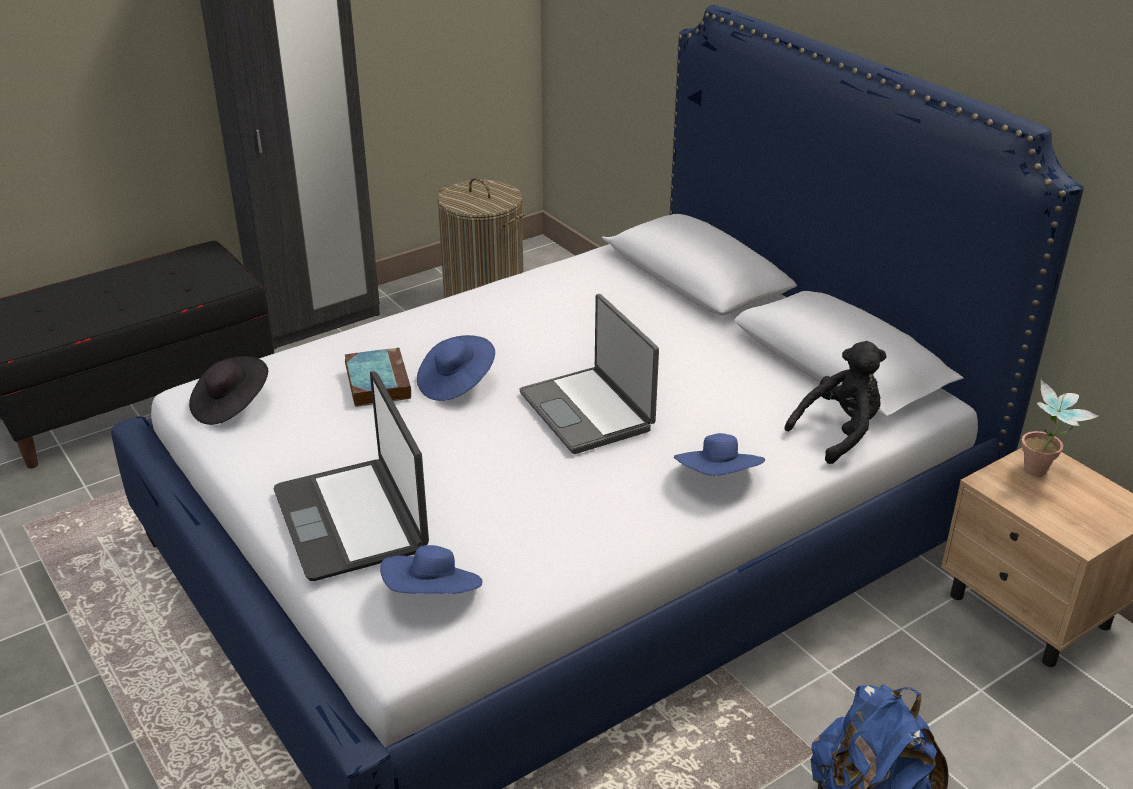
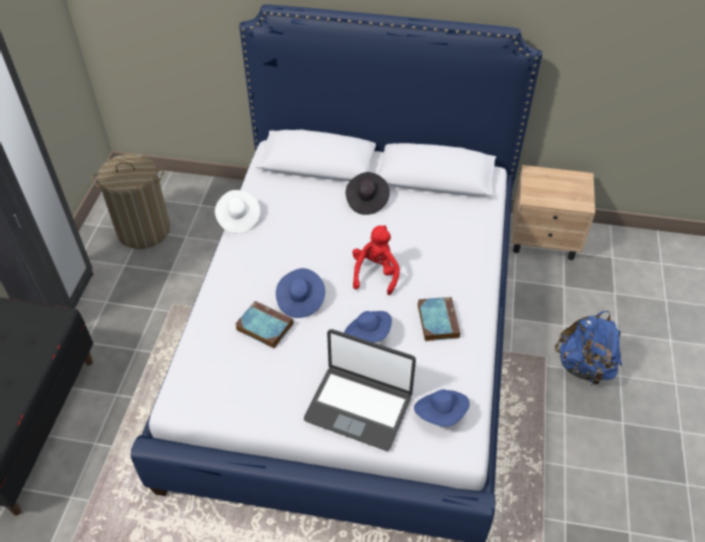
camera: 45 degrees left, 15 degrees up
(230, 406) = (209, 395): black hat -> black hat (366, 201)
(514, 280) = (238, 219): none -> white hat
(588, 411) = (375, 273): laptop -> red plush toy
(590, 503) = (437, 320): none -> book
(718, 479) = (466, 271): blue hat -> blue hat (368, 334)
(839, 433) = (478, 214): black plush toy -> none
(1041, 475) = (541, 182): potted plant -> none

